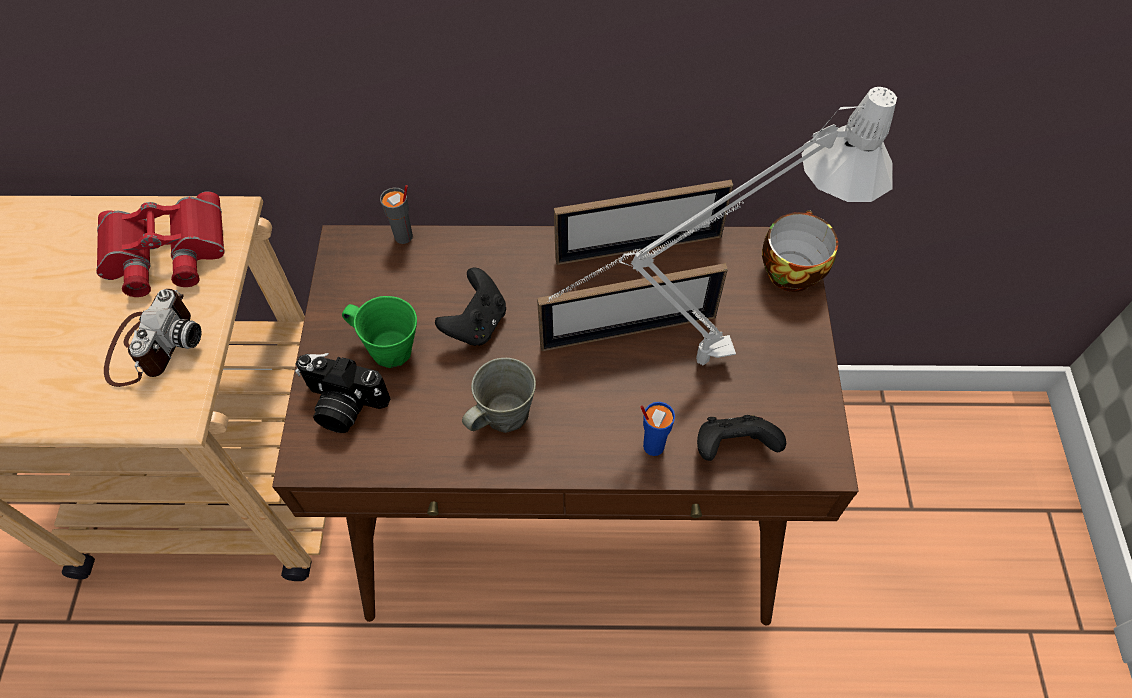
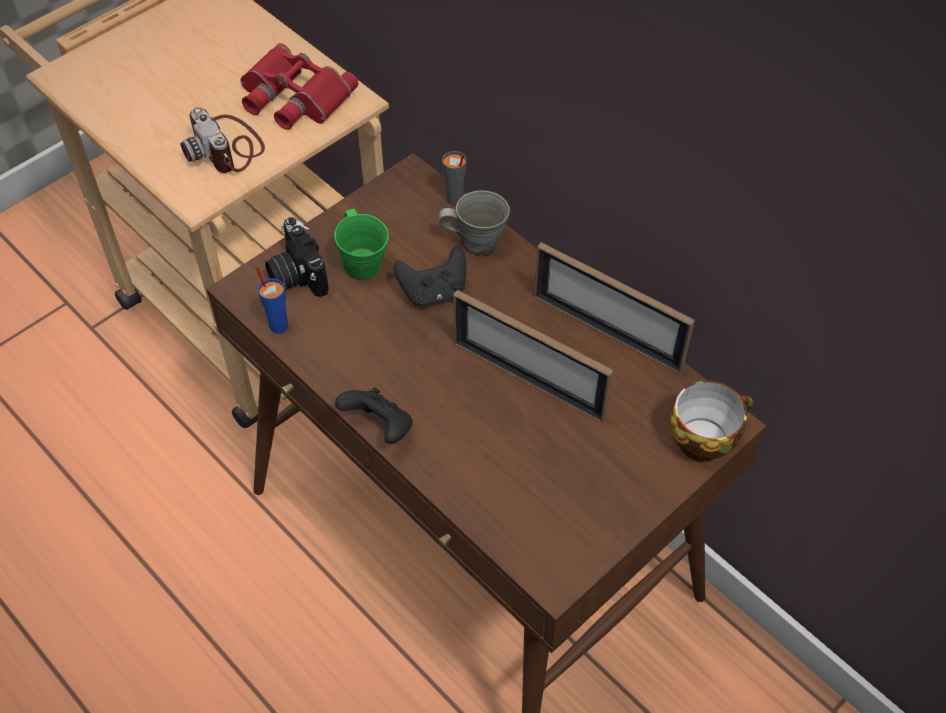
camera: 45 degrees right, 5 degrees down
(152, 344) = (227, 147): camera -> camera turned 90 degrees clockwise
(503, 415) = (381, 362): grey mug -> grey mug (477, 241)
(653, 445) = (452, 464): blue cup -> blue cup (278, 325)
(684, 366) = (538, 434): grey table lamp -> none
(733, 447) = (504, 513): black game controller -> black game controller (379, 427)

